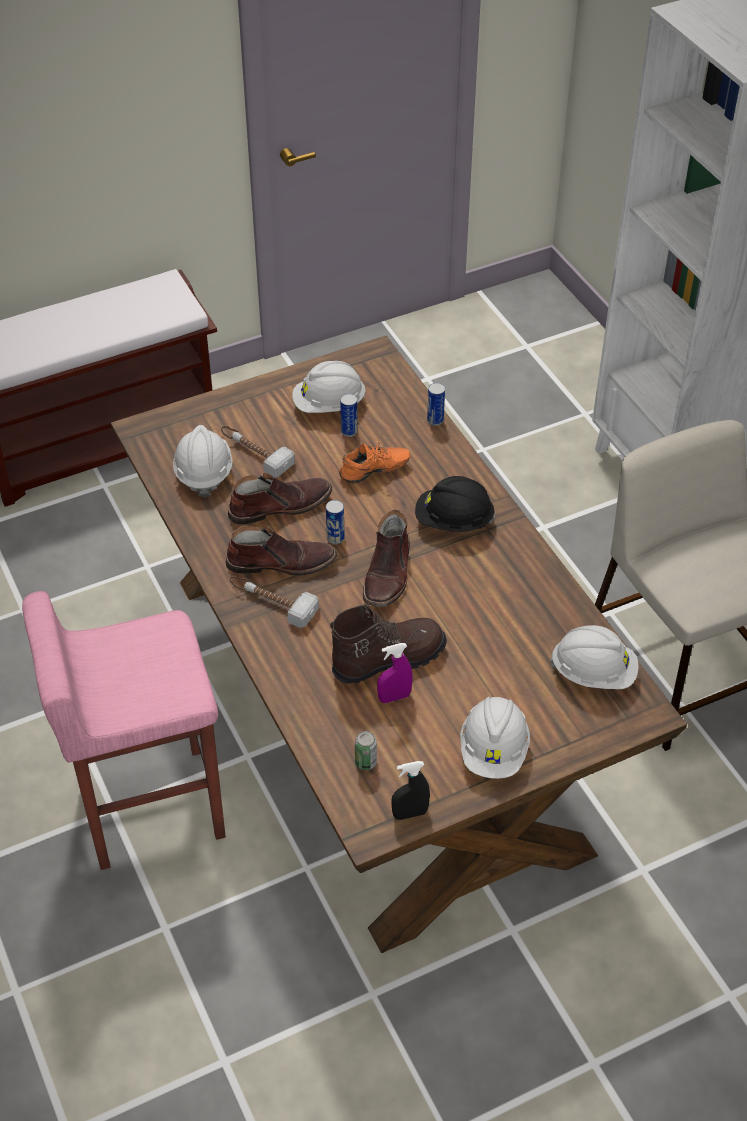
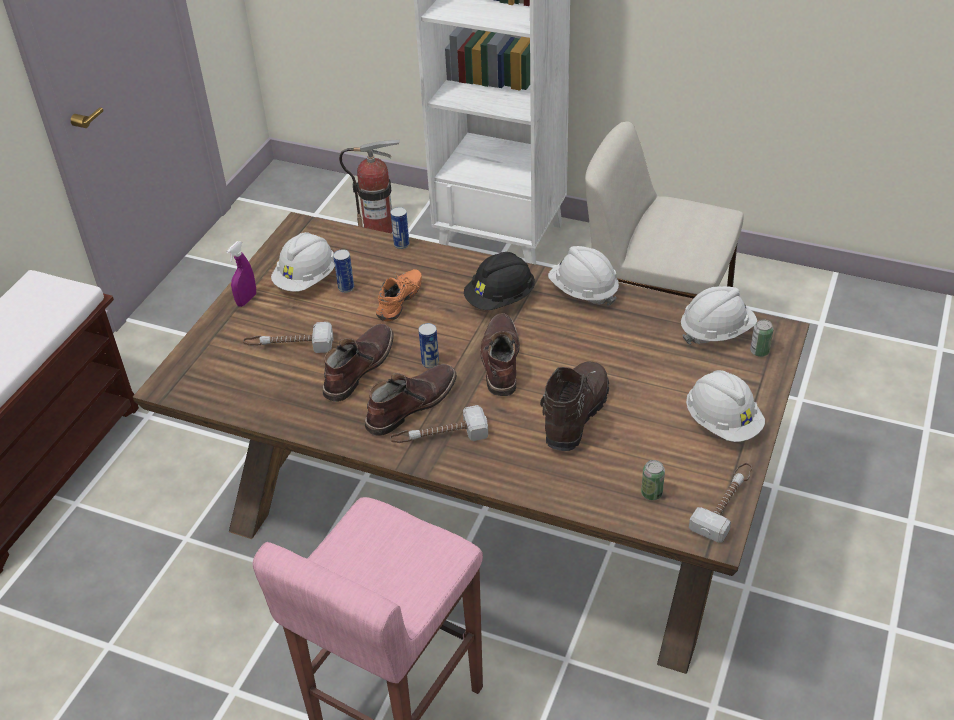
camera: 40 degrees left, 5 degrees down
(203, 473) = (264, 383): white hard hat -> white hard hat (583, 291)
(388, 573) = (500, 361): brown boot -> brown boot turned 150 degrees counterclockwise
(394, 697) = (613, 437): purple spray bottle -> purple spray bottle (246, 300)
(410, 813) = (725, 504): black spray bottle -> hammer
(567, 394) = (379, 229): none -> fire extinguisher
(607, 716) = (759, 351): none -> can

